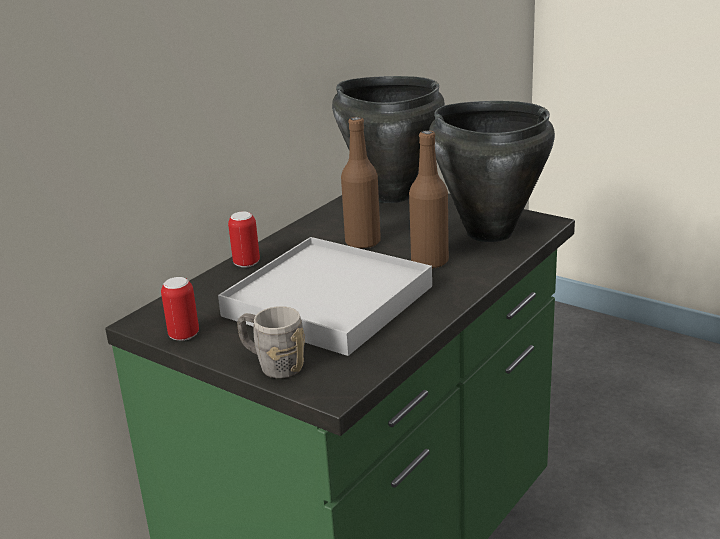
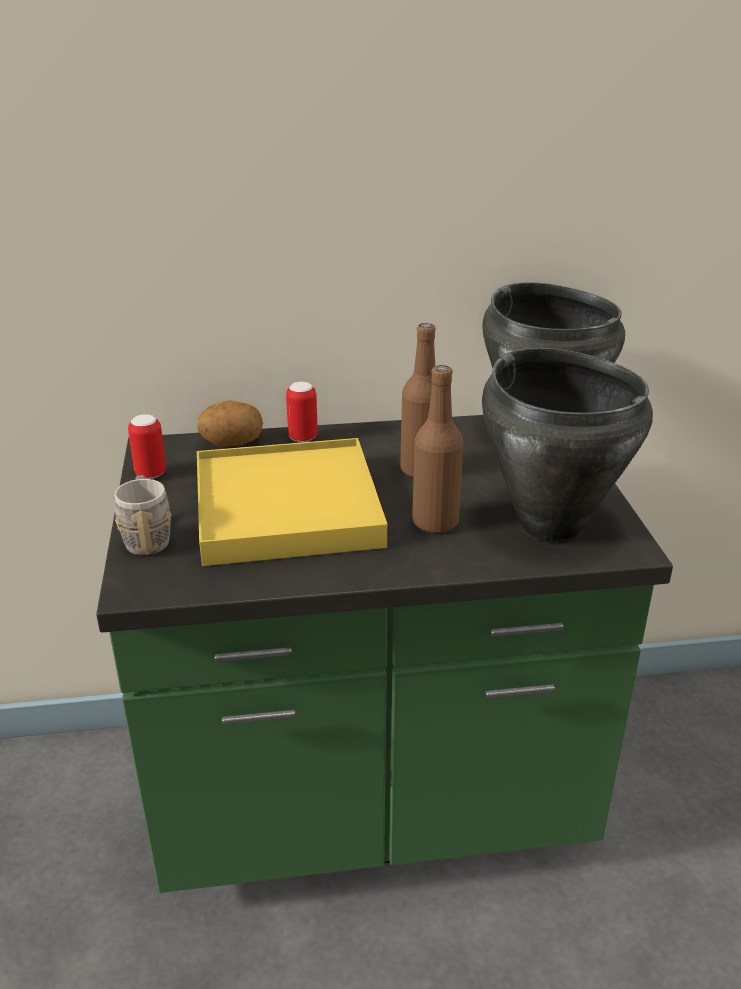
camera: 45 degrees right, 5 degrees up
(203, 290) = (232, 443): none -> potato
(328, 301) = (286, 508): white tray -> yellow tray

